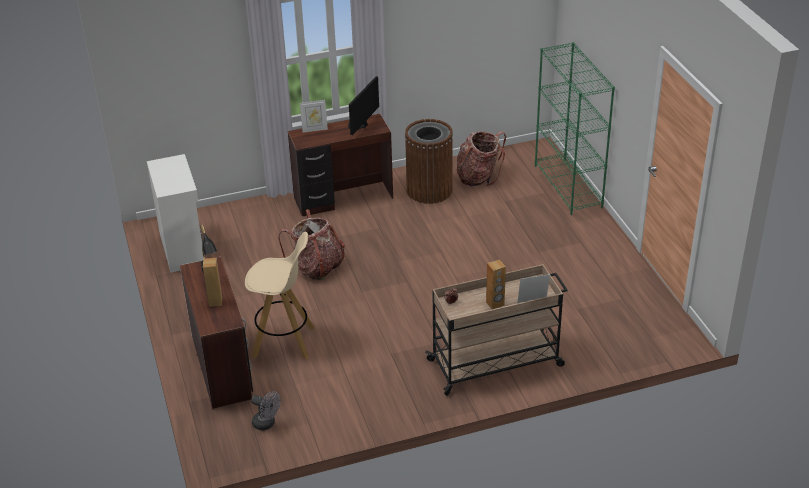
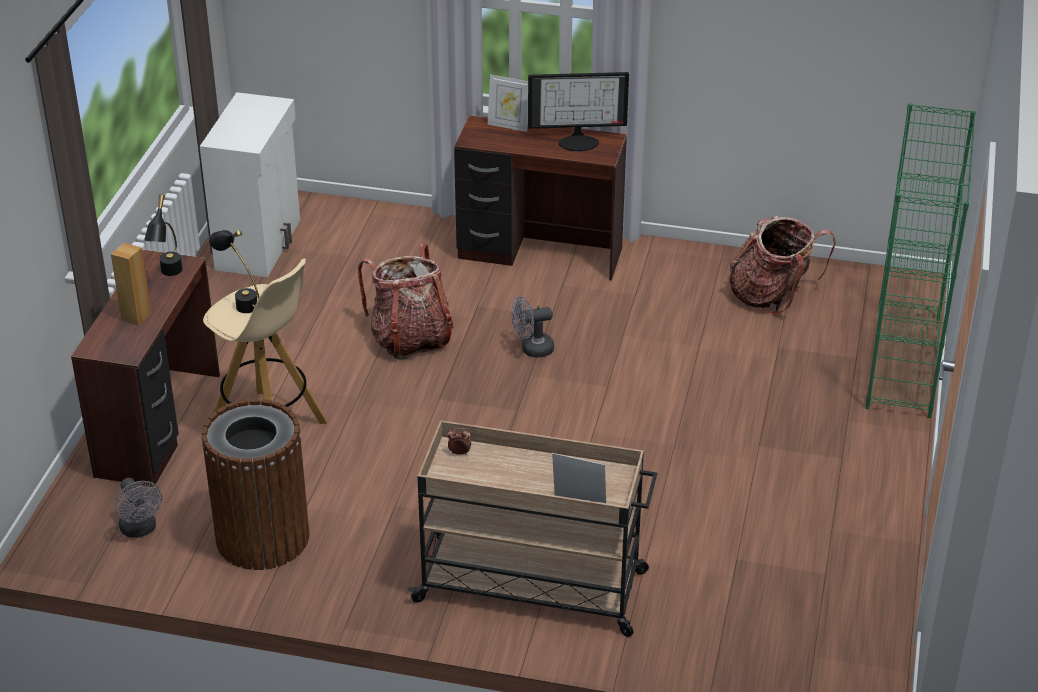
camera: 30 degrees right, 0 degrees up
(262, 272) = (240, 302): none -> black table lamp
(359, 125) = (579, 141): monitor -> monitor turned 150 degrees counterclockwise
(385, 248) = (532, 349): none -> grey fan
(429, 190) = (677, 288): brown trash can -> brown trash can (263, 537)
(495, 304) = (522, 482): brown speaker -> none

